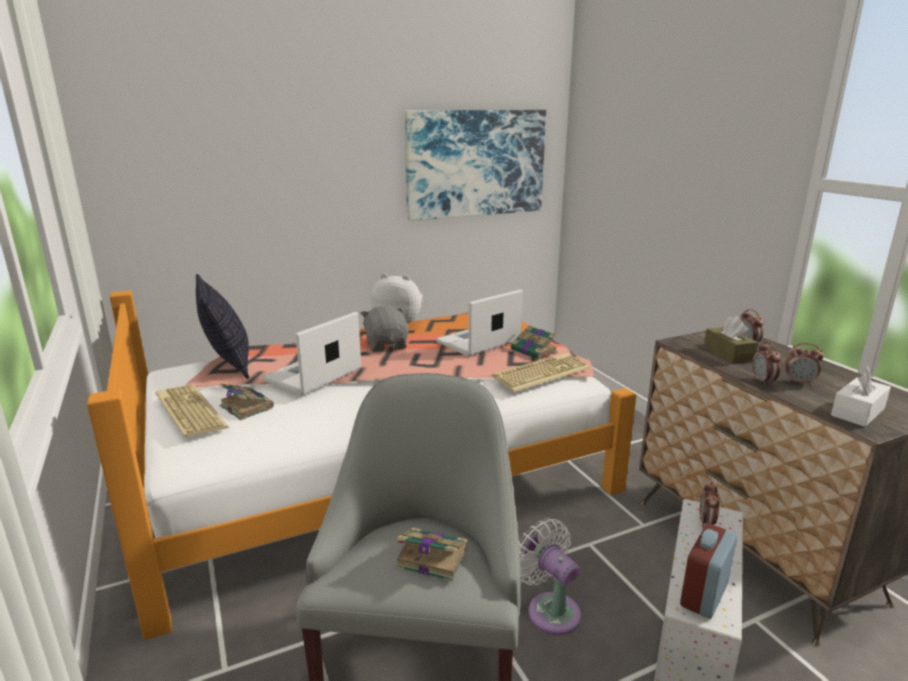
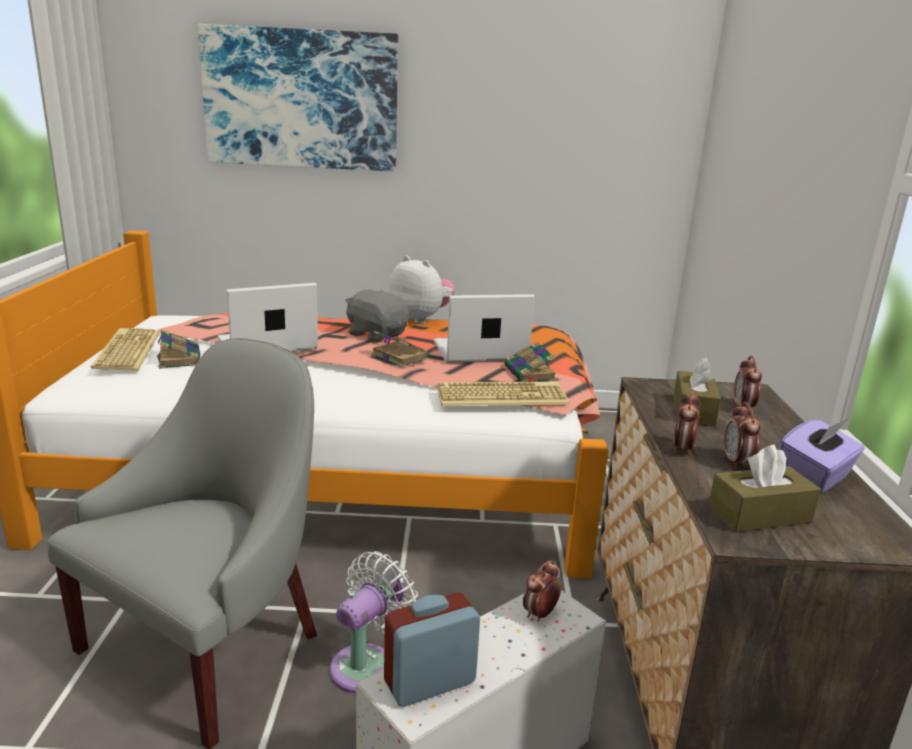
camera: 25 degrees right, 0 degrees up
(228, 364) = (213, 321): pillow -> none
(387, 345) = (376, 335): grey plush toy -> grey plush toy turned 60 degrees counterclockwise
(430, 557) = (185, 536): book -> book (398, 356)
(476, 163) = (567, 141): picture -> picture (301, 99)
(550, 609) = (368, 664): white fan -> white fan turned 45 degrees clockwise
(799, 382) = (736, 462): alarm clock -> alarm clock turned 45 degrees clockwise
(845, 381) = (815, 478): none -> purple tissue box
(857, 412) = (759, 514): white tissue box -> brown tissue box

